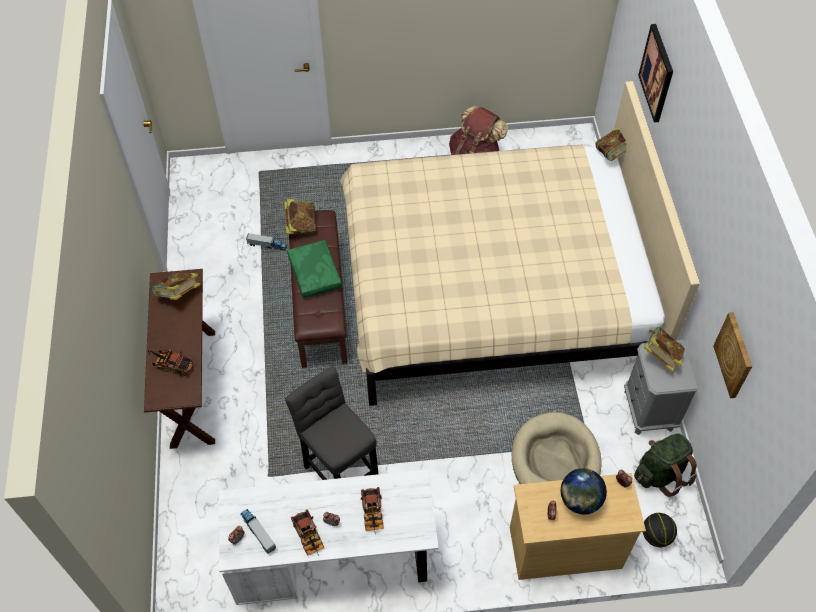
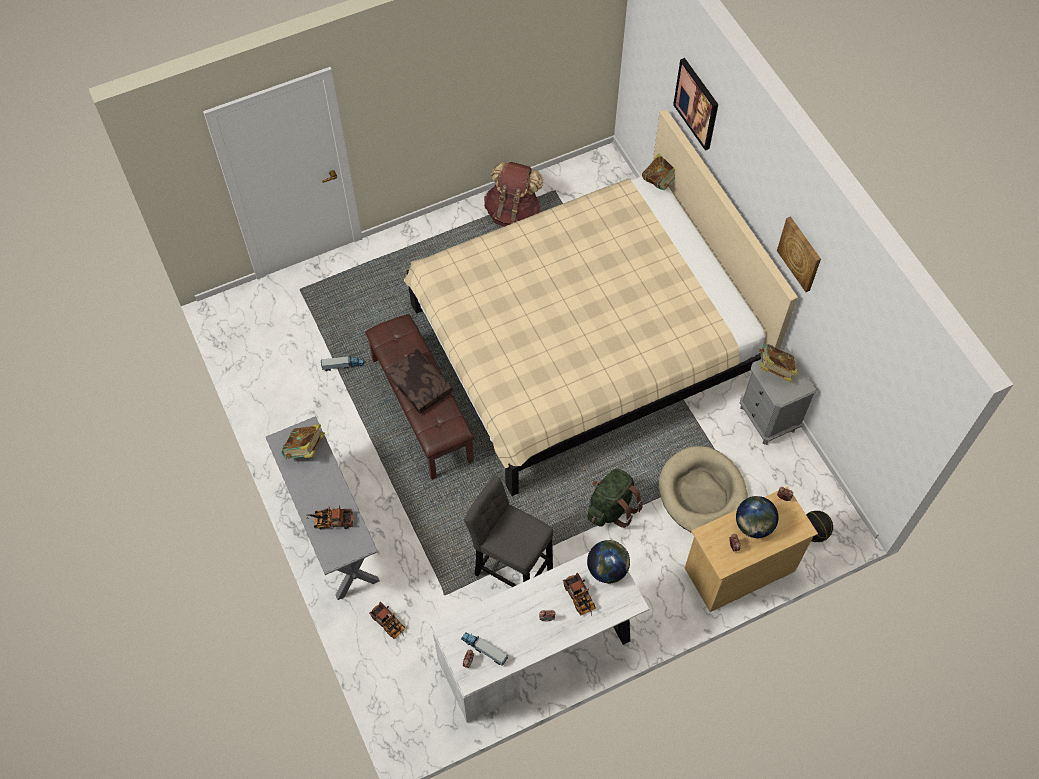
camera: 20 degrees left, 5 degrees up
(193, 387) = (333, 533): brown console table -> grey console table
(301, 225) = (384, 340): book -> none
(309, 538) = (532, 639): toy truck -> toy truck (389, 624)
(316, 273) = (420, 384): green pillow -> brown pillow
(412, 495) = (607, 569): none -> globe
(661, 473) = (798, 474): green backpack -> green backpack (611, 507)
(734, 355) = (852, 357): picture -> picture (800, 253)

